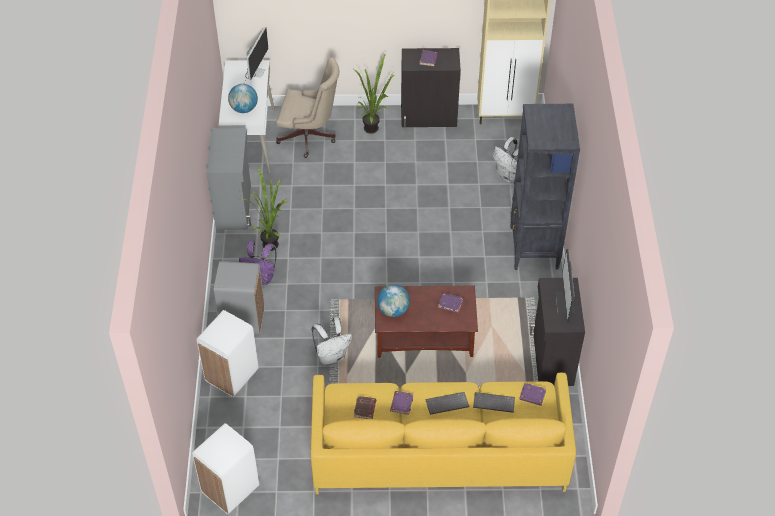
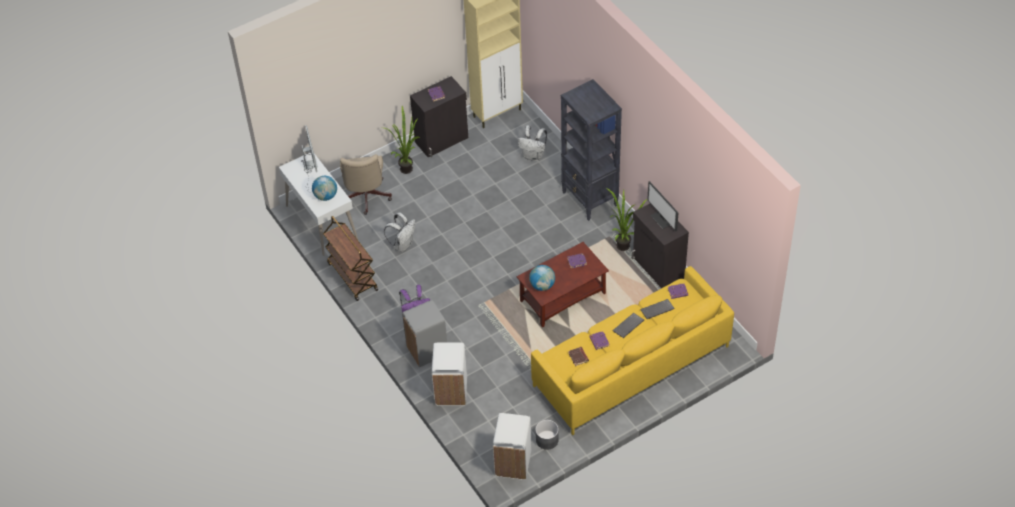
camera: 30 degrees left, 0 degrees up
(234, 207) = (352, 276): grey cabinet -> brown cart
(271, 242) = (401, 288): potted plant -> potted plant (621, 244)
(285, 484) = (547, 440): none -> grey planter
(310, 137) = (365, 198): beige office chair -> beige office chair turned 105 degrees clockwise
(331, 356) = (510, 343): white backpack -> white backpack (403, 244)

